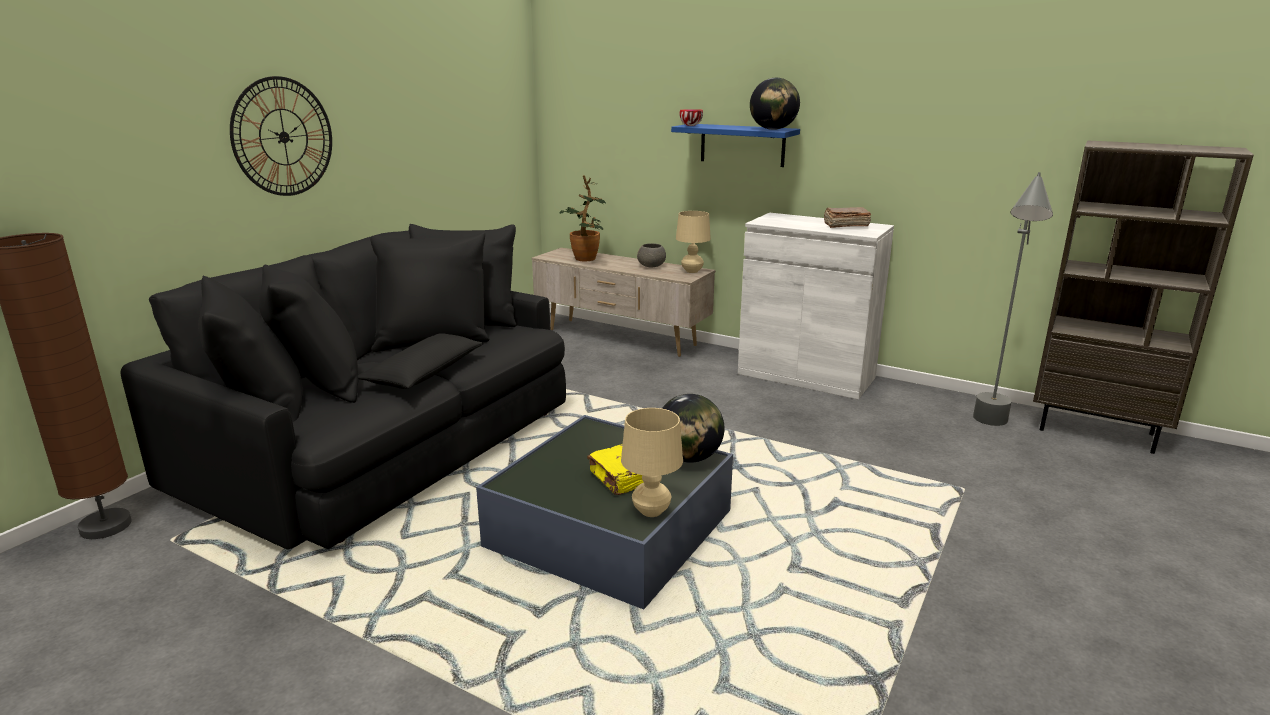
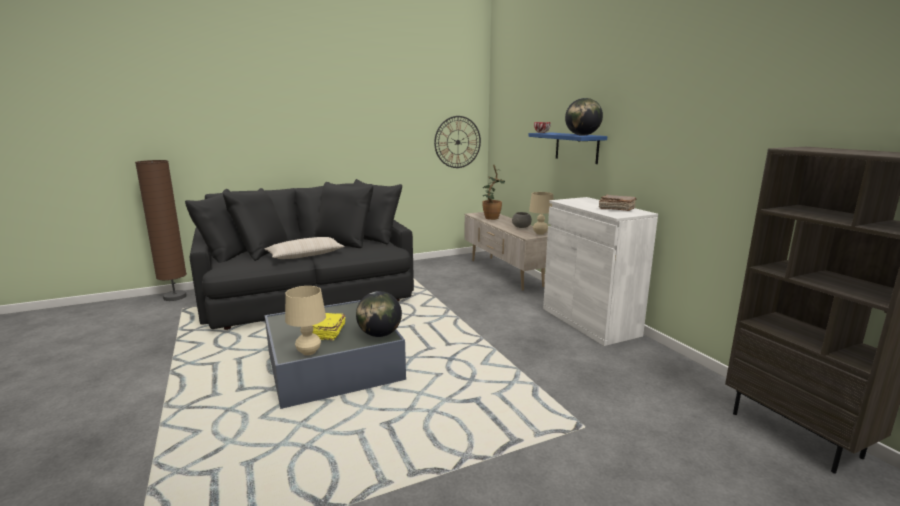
camera: 35 degrees right, 5 degrees down
(283, 137) = (301, 128): wall clock -> wall clock (457, 142)
(424, 373) = (305, 255): black pillow -> beige pillow
(990, 429) = (682, 398): grey floor lamp -> none

